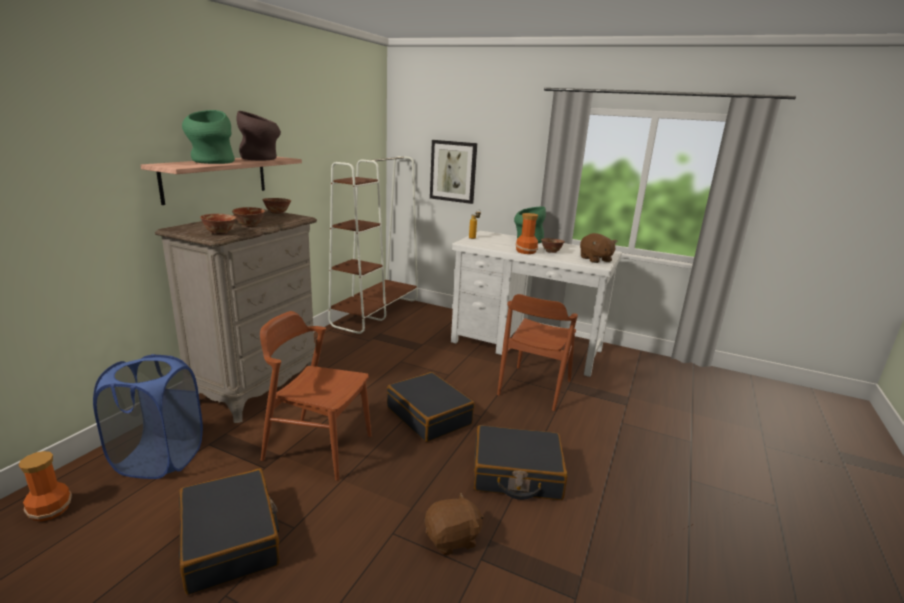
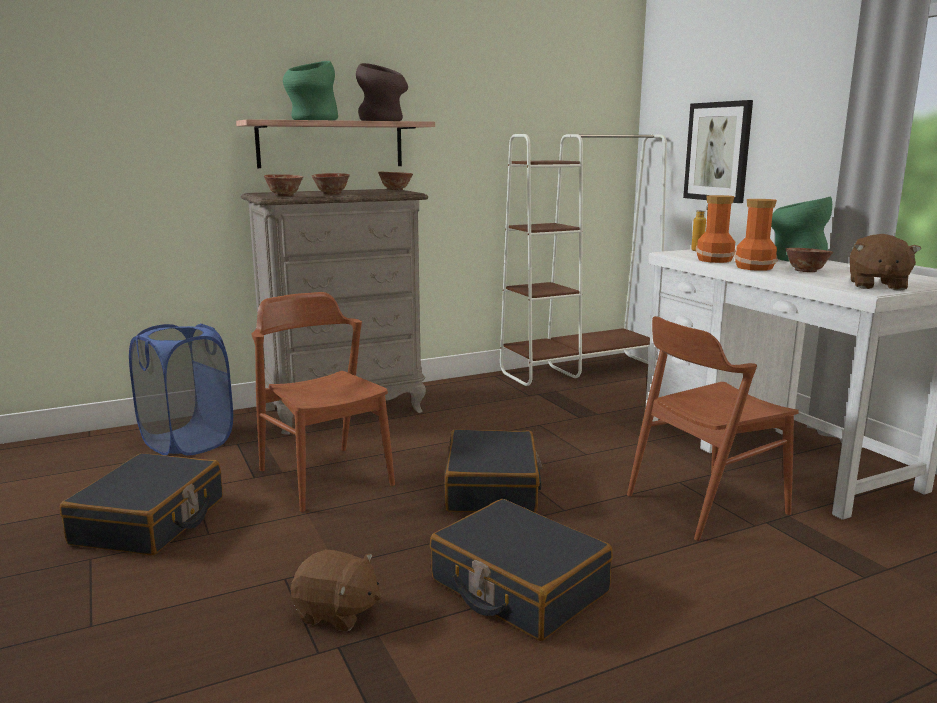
camera: 40 degrees right, 5 degrees down
(50, 509) = (77, 451): vase -> vase (714, 260)

